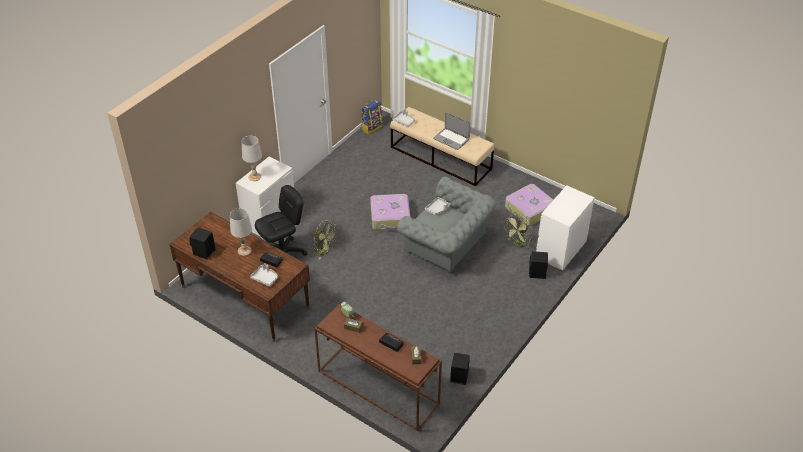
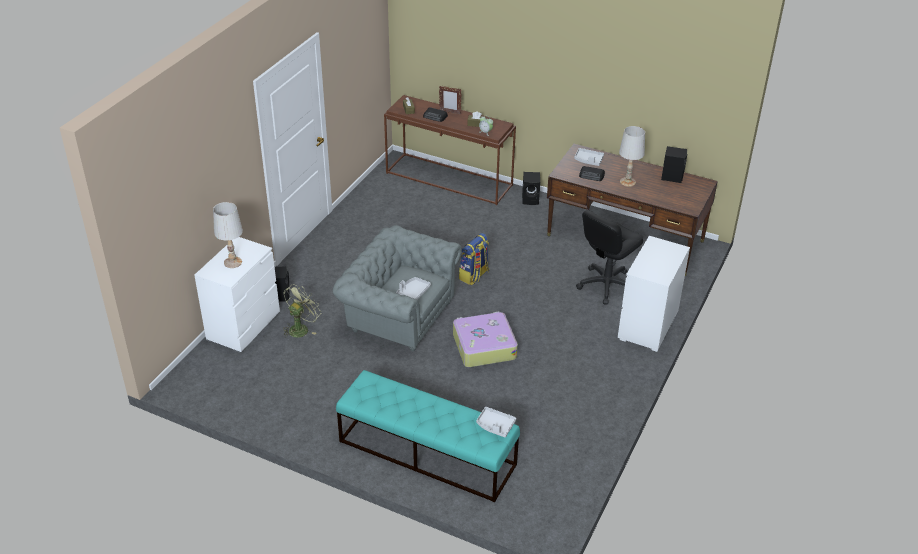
camera: 170 degrees right, 5 degrees down
(255, 177) = (669, 256): white table lamp -> white table lamp (232, 262)
(324, 250) = (556, 294): green fan -> none
(371, 127) = (563, 504): backpack -> backpack (474, 276)
(375, 348) = (450, 112): none -> picture frame
(441, 158) = (426, 453): beige bench -> turquoise bench
(451, 139) = (408, 399): laptop -> none
(458, 376) = (369, 193): black speaker -> black speaker (531, 199)
(529, 210) = (282, 378): suitcase -> none

